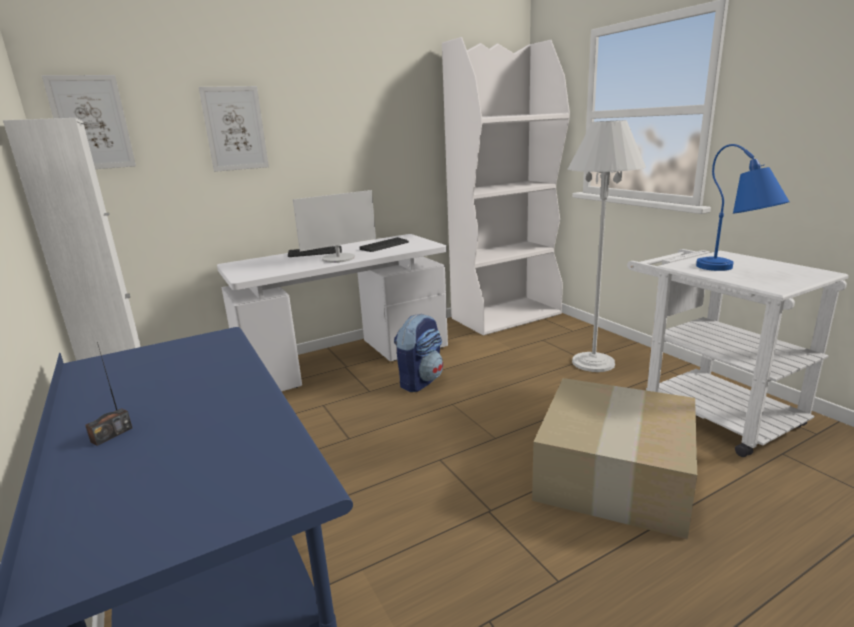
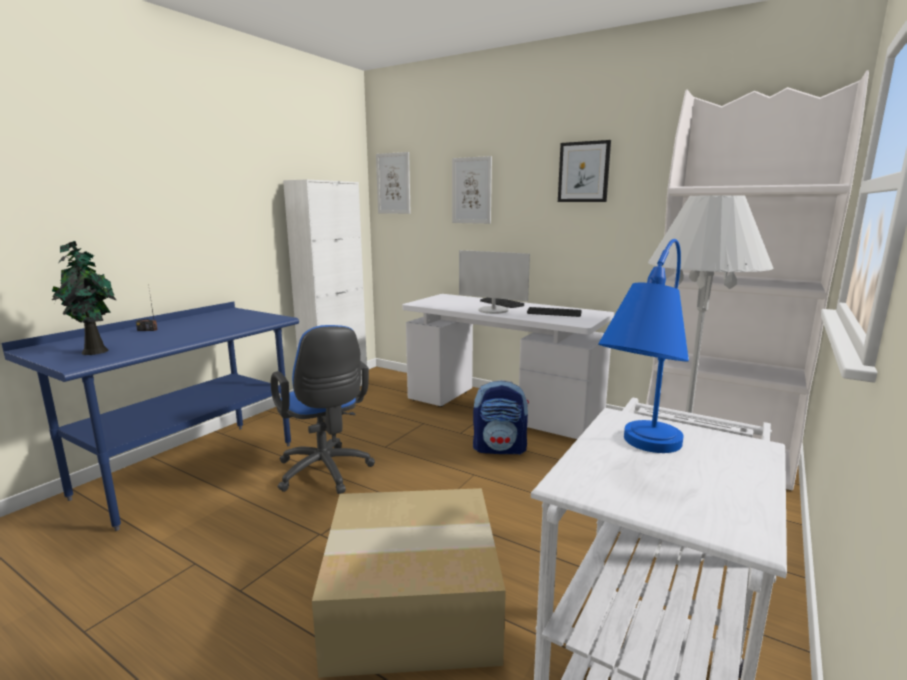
camera: 60 degrees right, 5 degrees down
(216, 480) = (93, 351): none -> potted plant
(362, 105) = (583, 172): none -> picture
(368, 488) = (325, 473): none -> blue office chair

